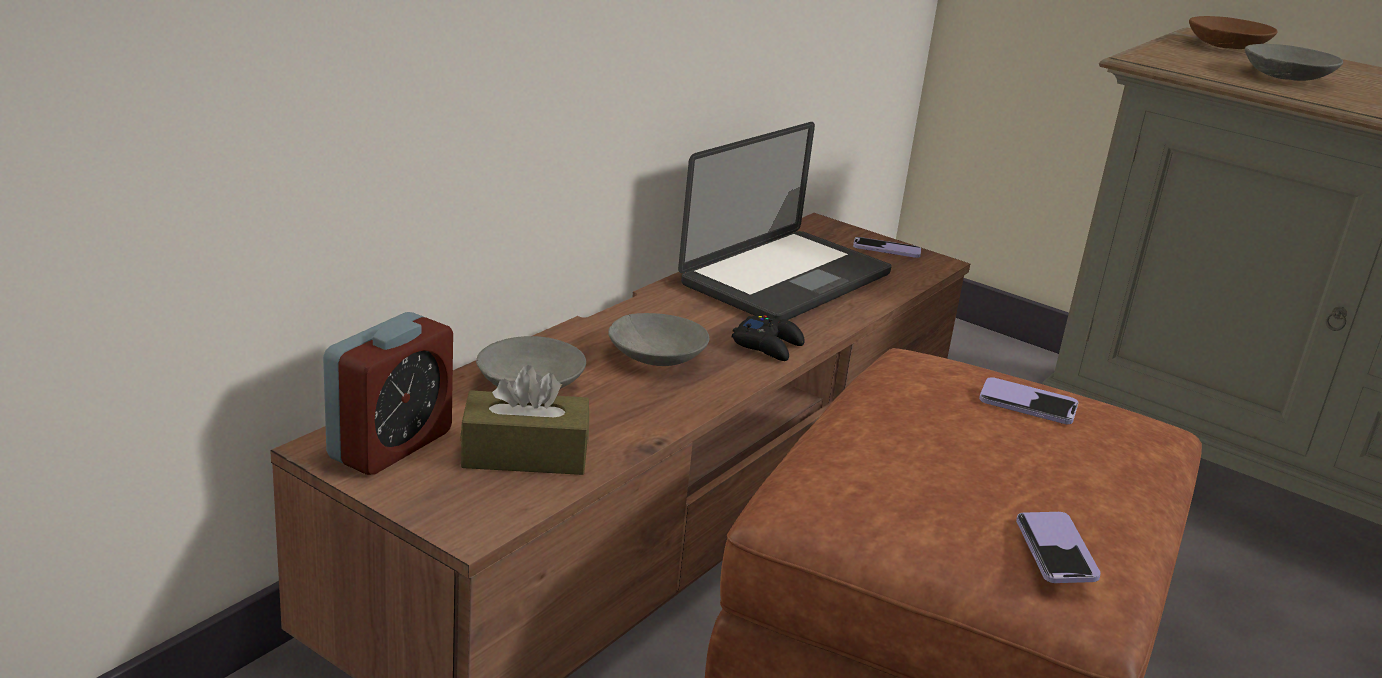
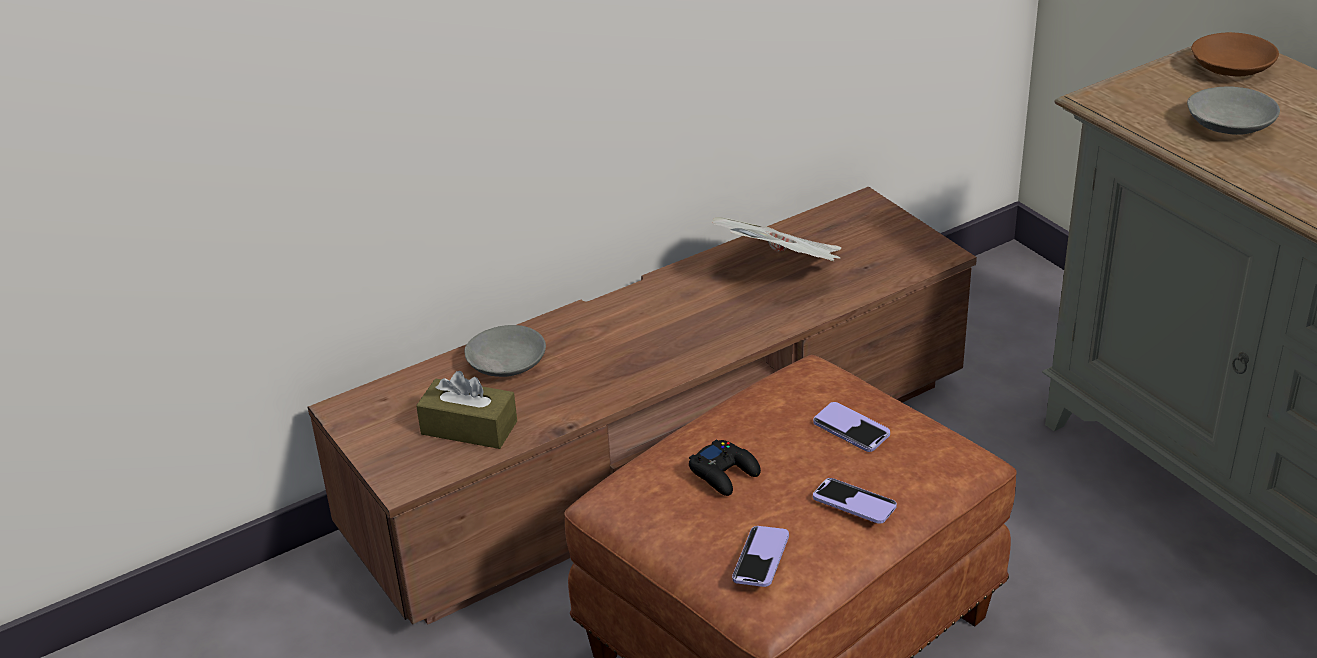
camera: 25 degrees right, 10 degrees up
(390, 445) = (384, 410): alarm clock -> none
(656, 356) = (617, 345): grey bowl -> none
(768, 345) = (716, 341): black game controller -> black game controller (724, 473)
(786, 279) = (782, 269): laptop -> newspaper
(886, 250) = (904, 237): phone -> phone (854, 503)

